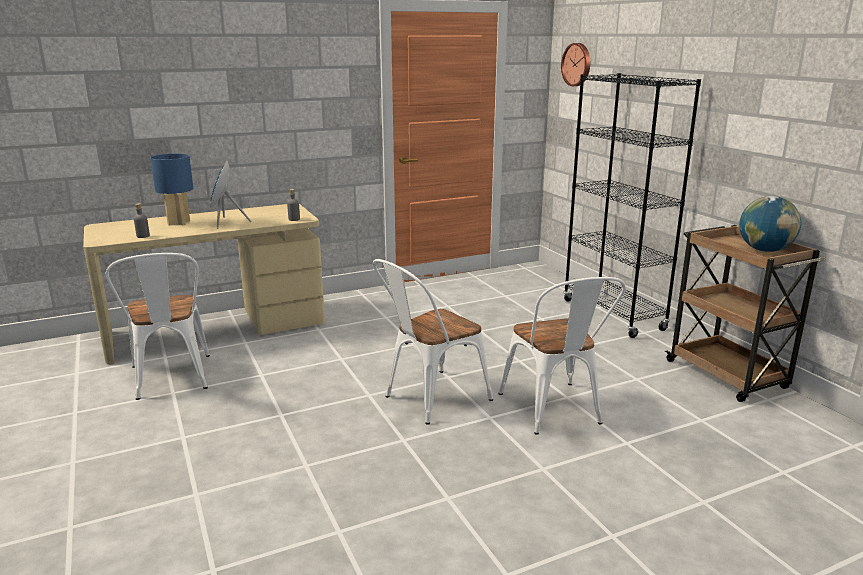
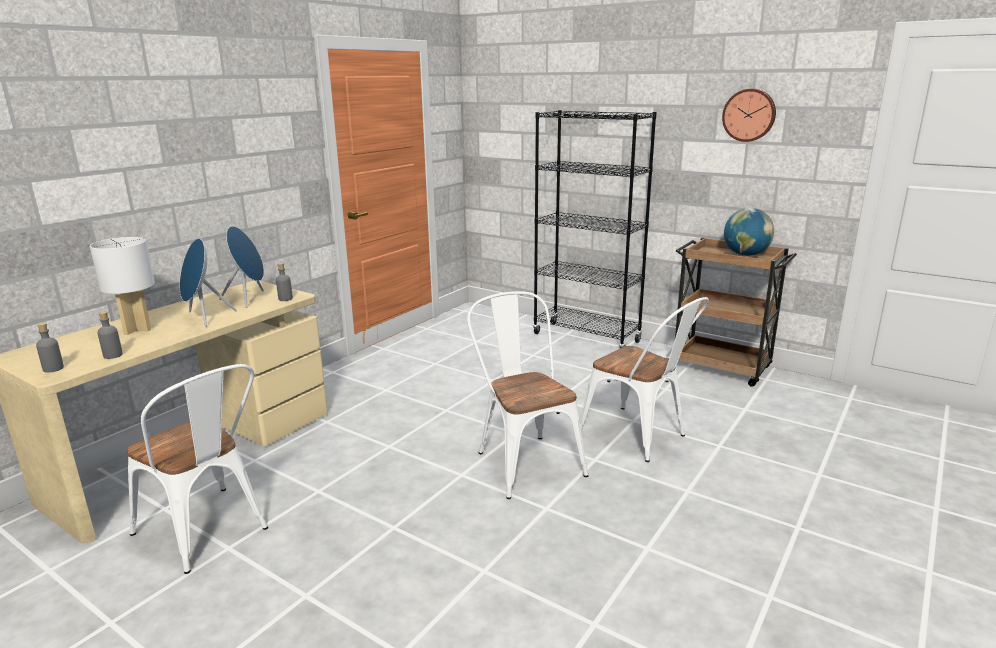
camera: 30 degrees left, 0 degrees up
(104, 237) = (53, 368): none -> grey bottle
(178, 223) = (136, 329): blue table lamp -> white table lamp
(271, 215) = (249, 299): none -> blue speaker
(430, 399) = (524, 460): white chair -> white chair turned 135 degrees clockwise
(577, 64) = (500, 103): wall clock -> wall clock (749, 115)

